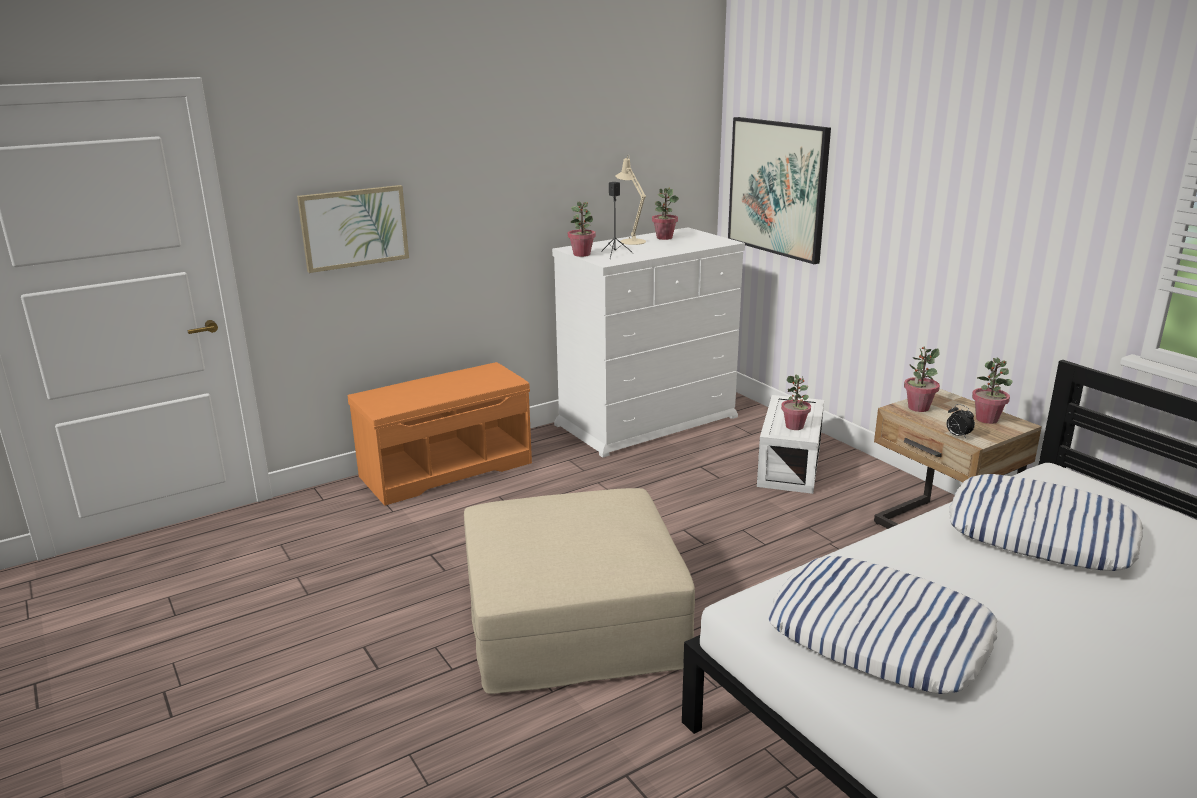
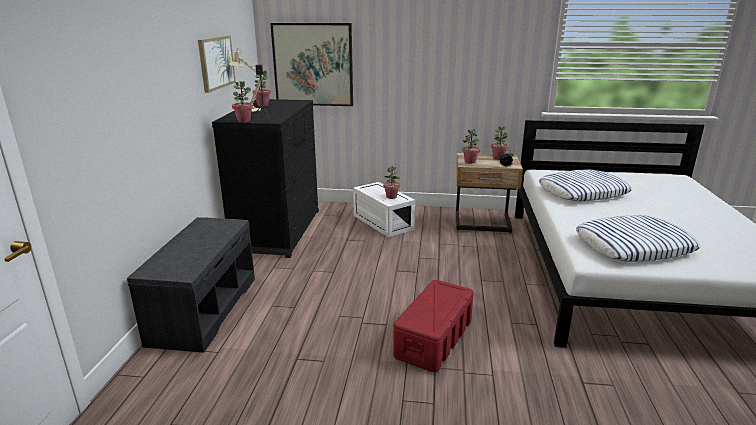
camera: 50 degrees left, 0 degrees up
(354, 227) = (106, 121): picture -> picture (216, 62)
(447, 468) = (204, 308): orange bench -> grey bench
(572, 619) = (434, 338): beige ottoman -> red storage box
(647, 421) = (277, 230): white dresser -> black dresser

